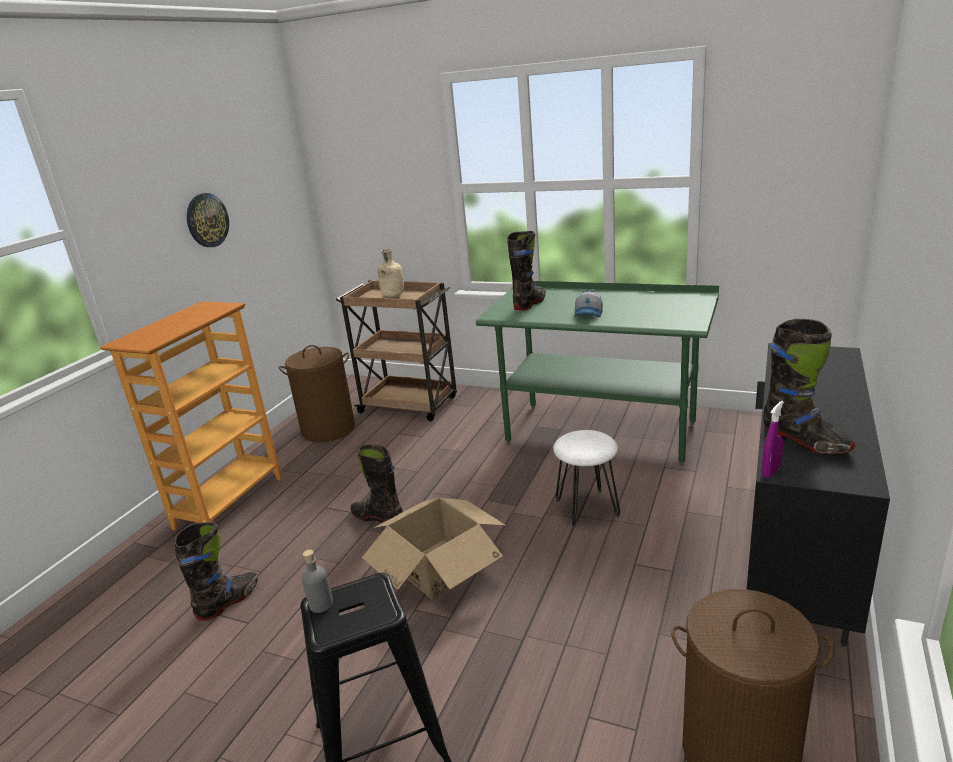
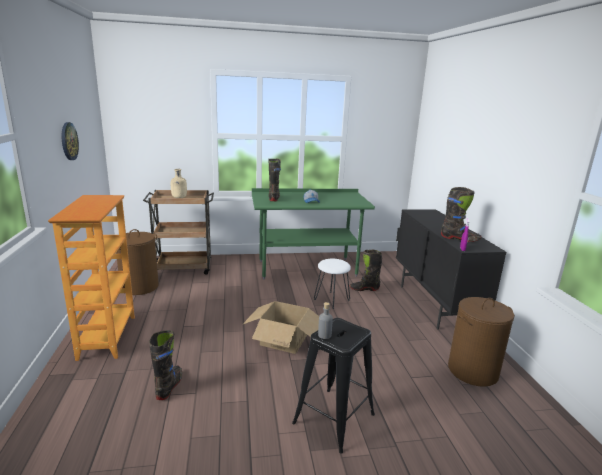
camera: 35 degrees left, 5 degrees down
(378, 517) = (224, 324): black boot -> black boot (364, 289)

